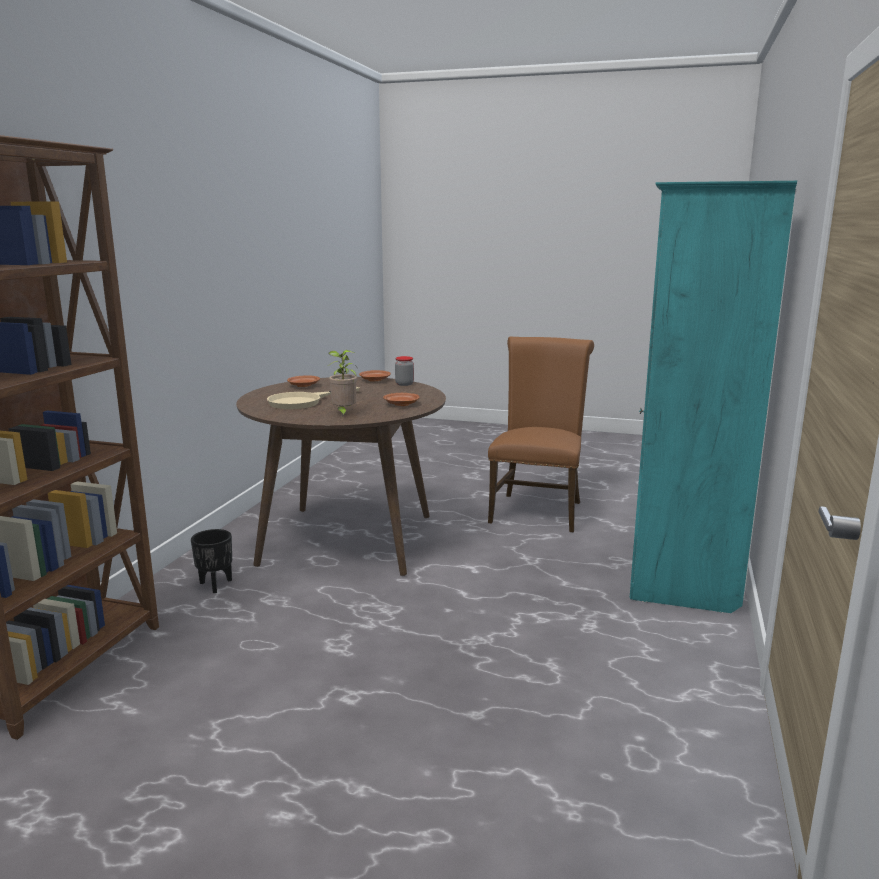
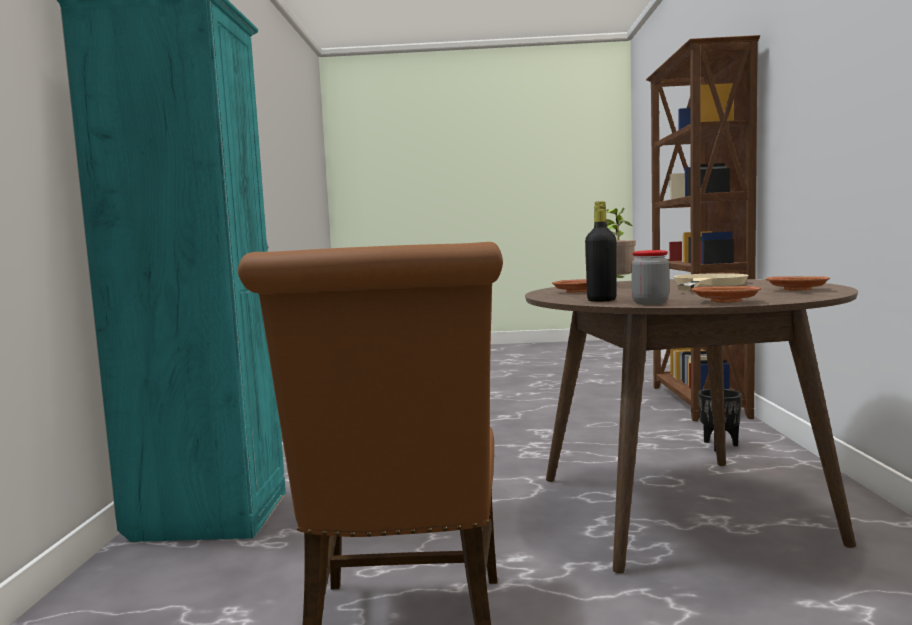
camera: 165 degrees right, 10 degrees down
(417, 390) = (601, 300): none -> black bottle

